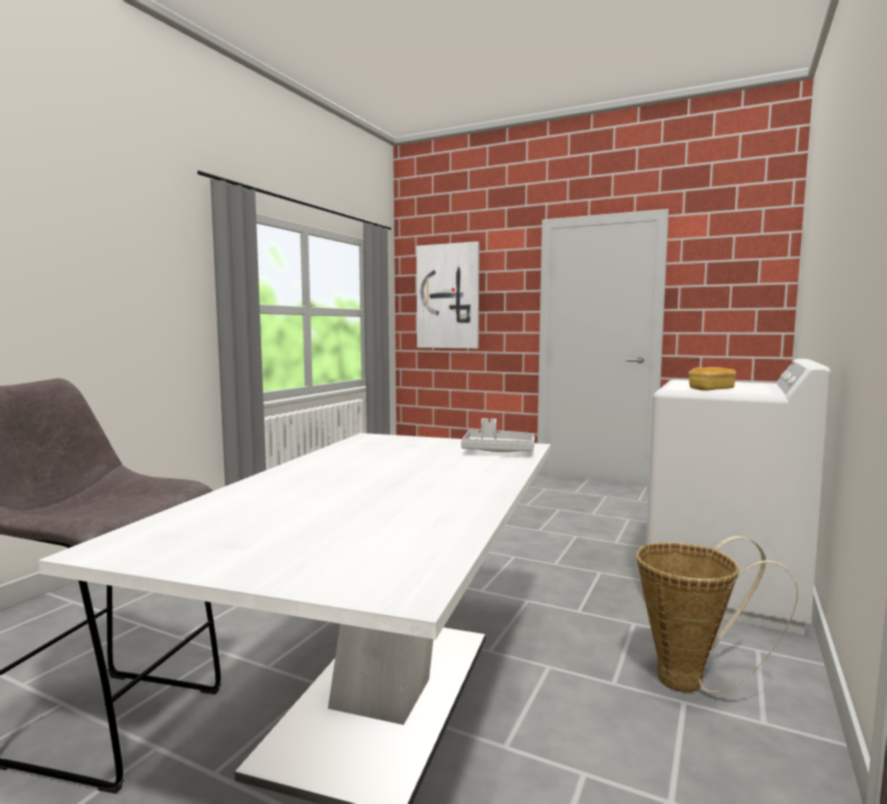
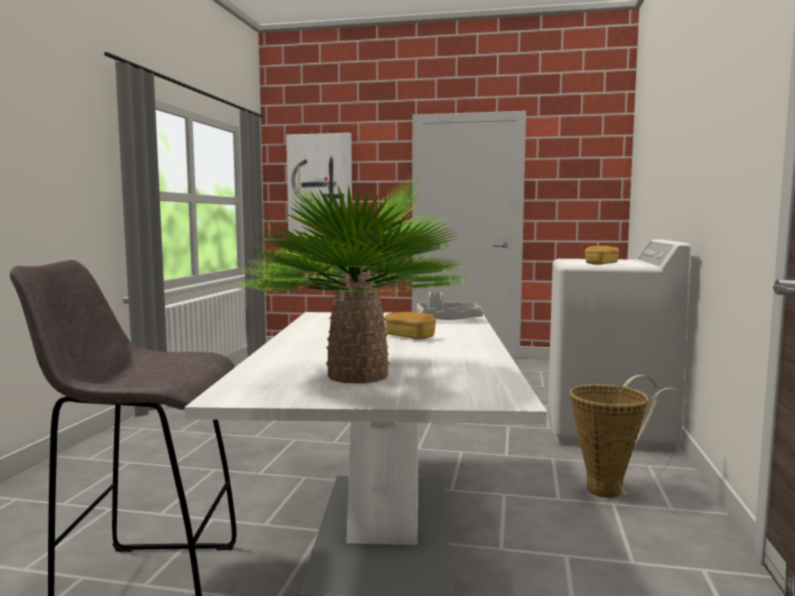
camera: 15 degrees left, 0 degrees up
(284, 529) = (357, 375): none -> potted plant
(421, 474) = (410, 337): none -> bread

